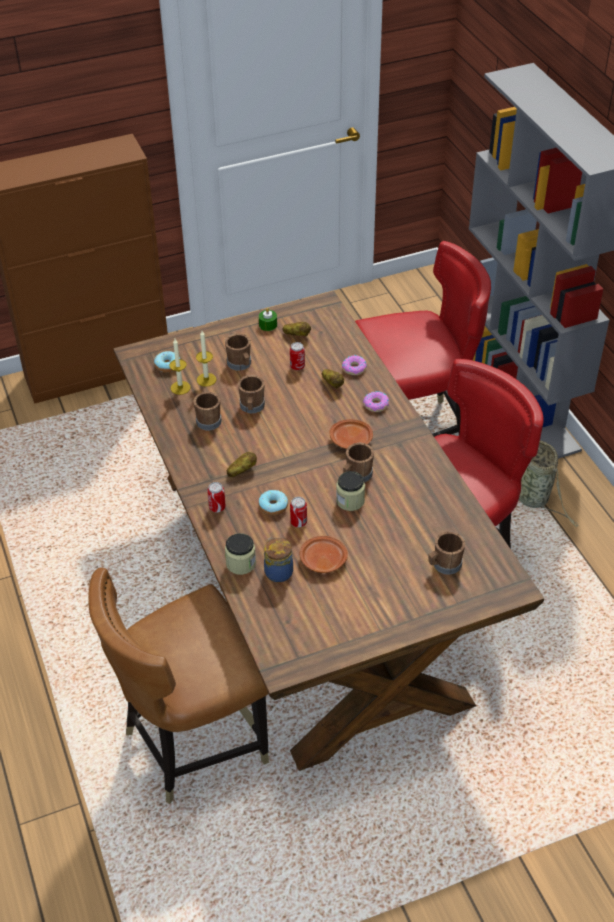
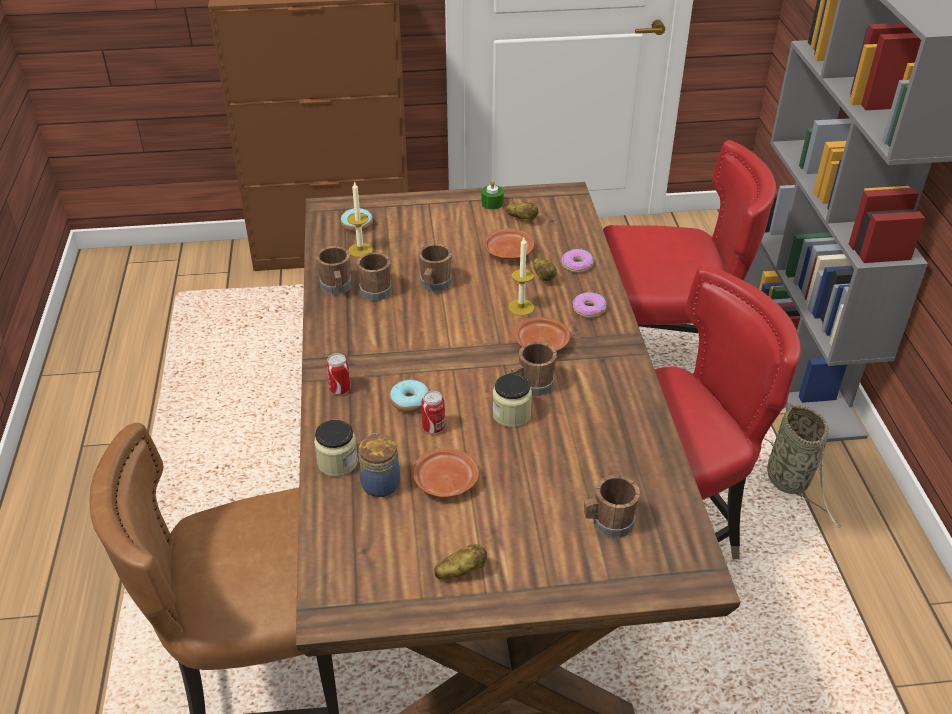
camera: 15 degrees right, 5 degrees down
(206, 379) = (394, 247): candle -> candle (521, 307)
(240, 364) = (441, 238): brown mug -> brown mug (337, 287)
(241, 471) = (389, 352): potato -> potato (460, 571)
(297, 366) = (508, 251): can -> brown plate

